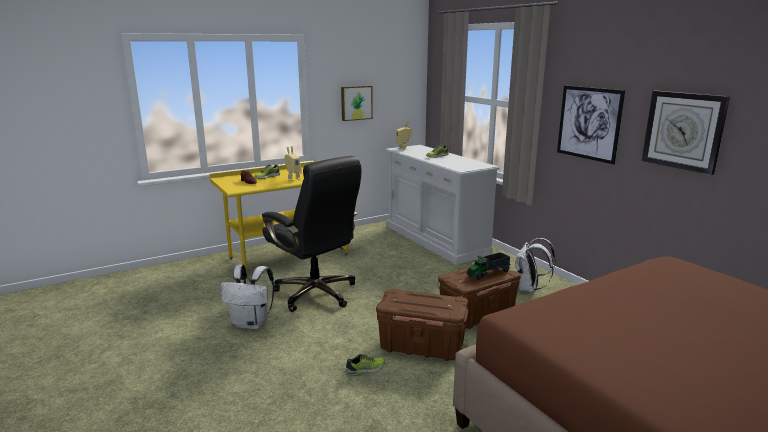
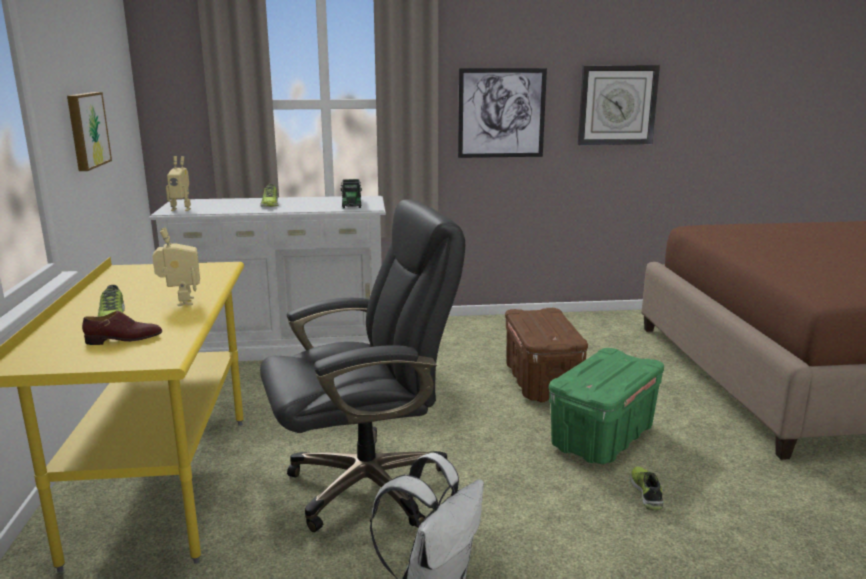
camera: 65 degrees left, 0 degrees up
(422, 346) = (602, 436): brown storage box -> green storage box
(488, 273) = (546, 320): toy truck -> toy truck (351, 203)
(529, 289) = (498, 337): white backpack -> none

